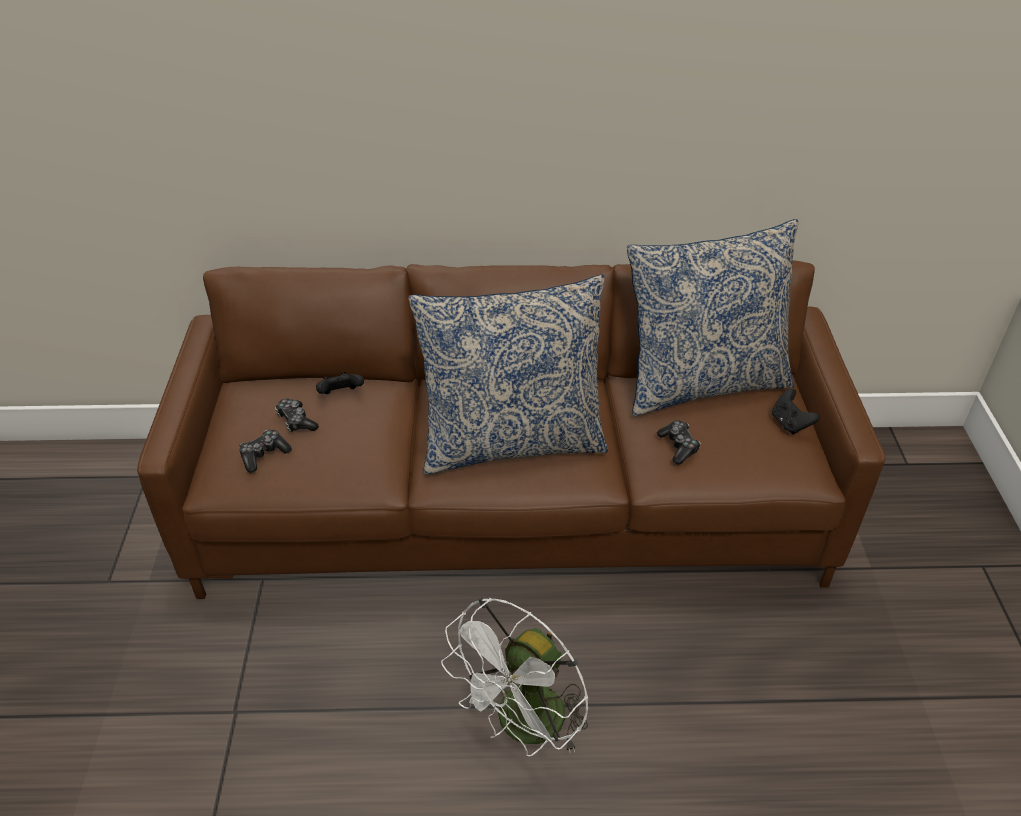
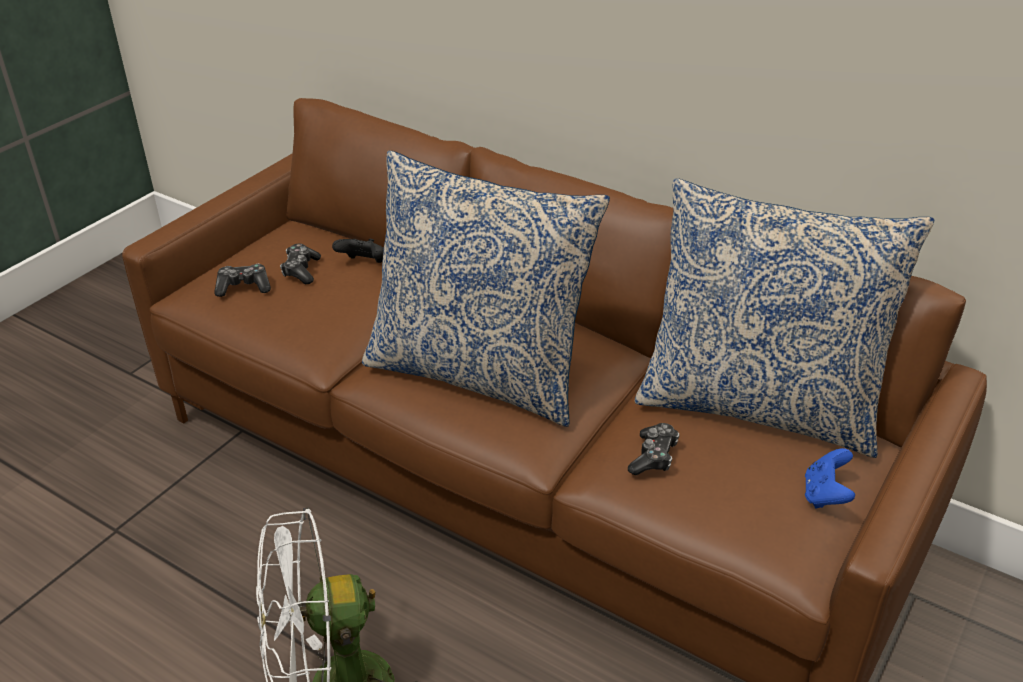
camera: 35 degrees right, 5 degrees down
(790, 423) = (825, 495): black game controller -> blue game controller

